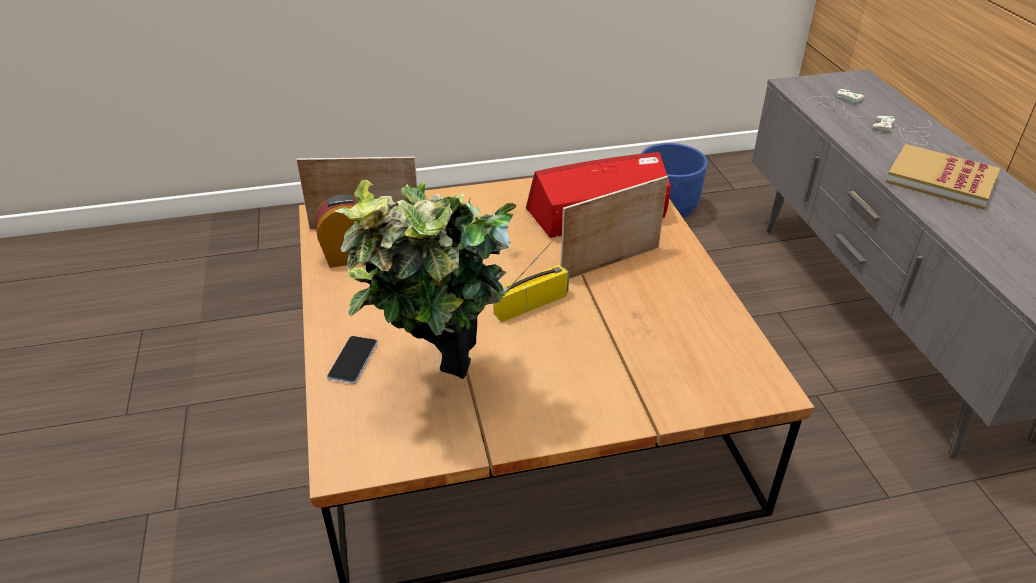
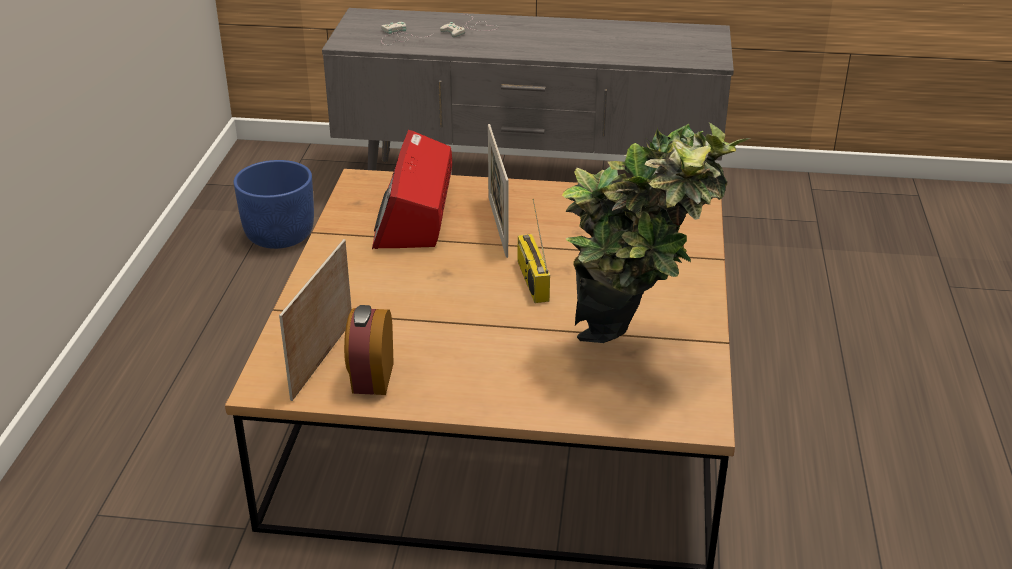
camera: 70 degrees left, 5 degrees down
(353, 360) = (559, 398): phone -> none
(941, 180) = (547, 40): book -> none

